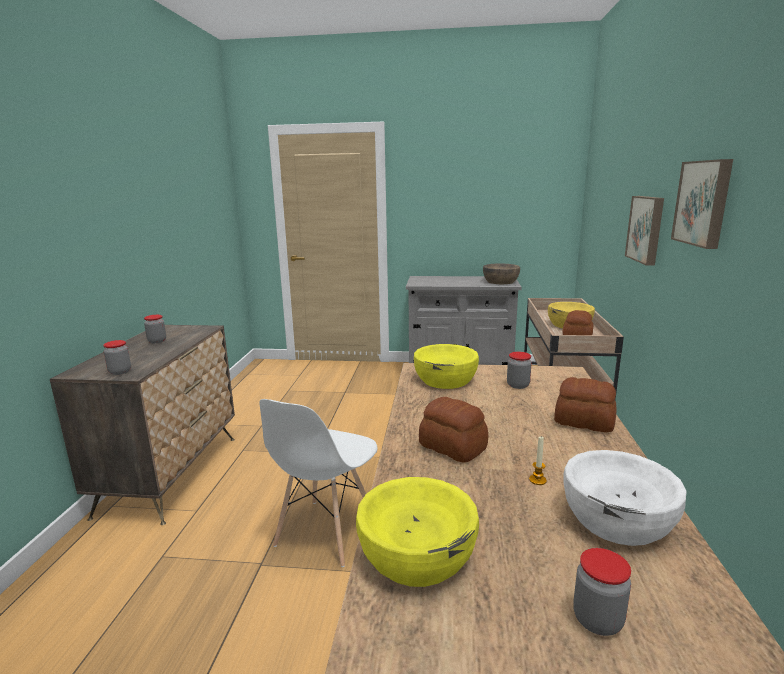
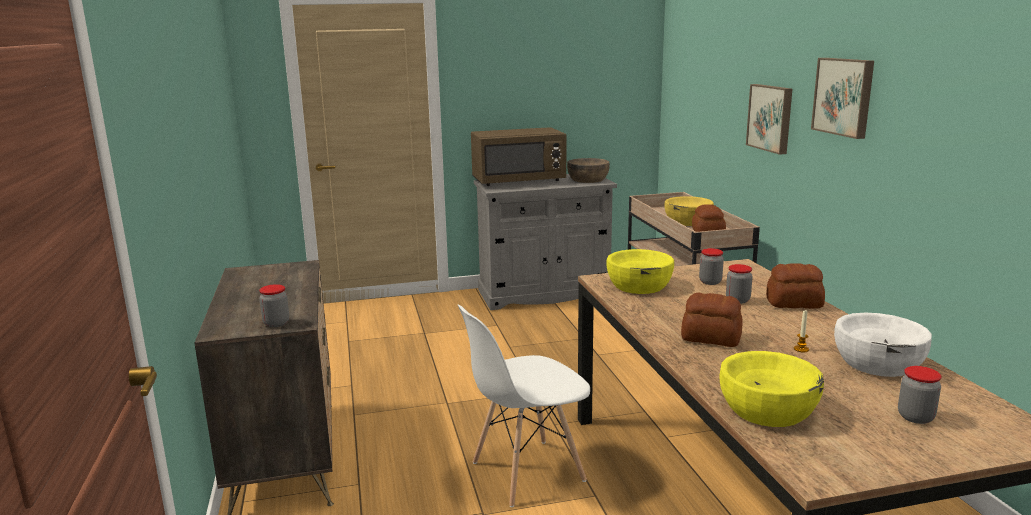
camera: 20 degrees left, 0 degrees up
(157, 341) = (262, 286): jar -> jar (737, 300)
(325, 532) = (526, 472): white chair -> white chair turned 60 degrees clockwise
(442, 279) = (519, 181): none -> brown microwave

